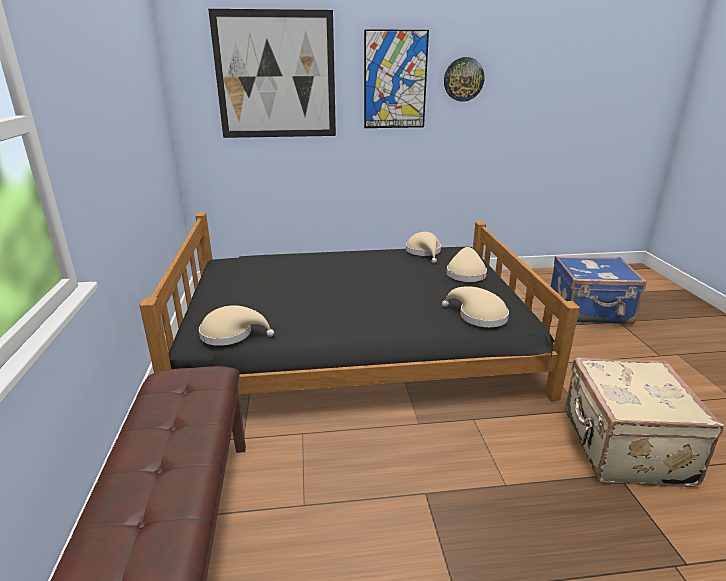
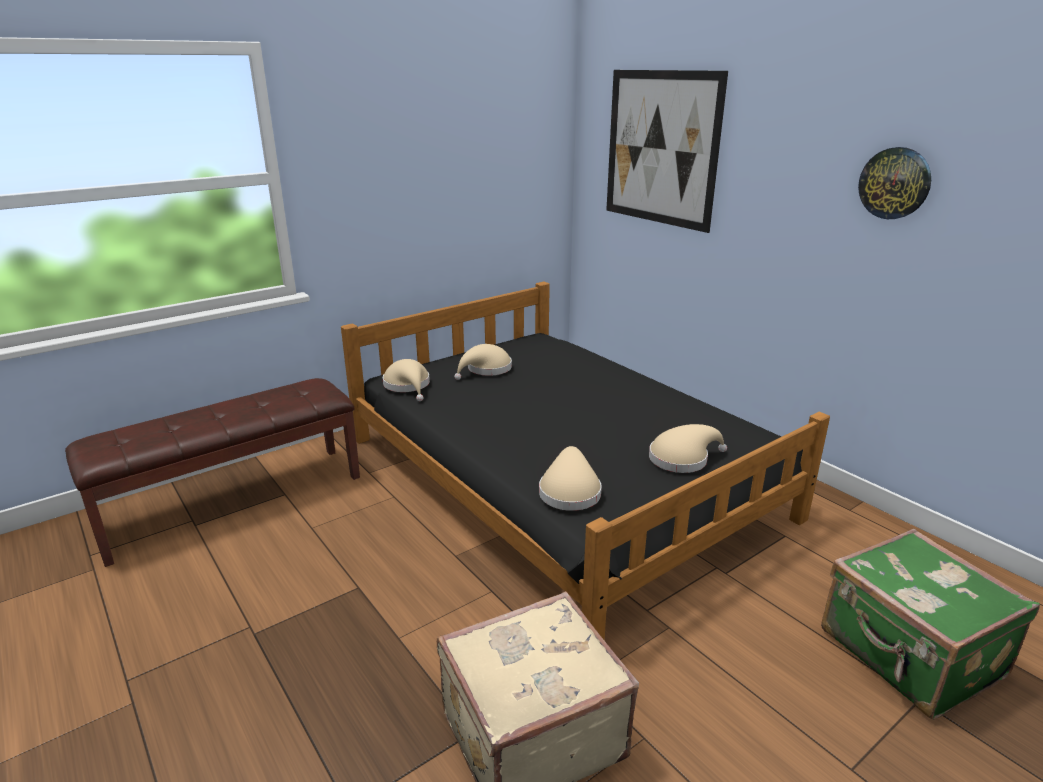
camera: 60 degrees right, 0 degrees up
(395, 80) = (790, 171): picture -> none
(424, 252) = (711, 418): beige hat -> beige hat (486, 369)
(589, 311) = (909, 655): blue suitcase -> green suitcase

